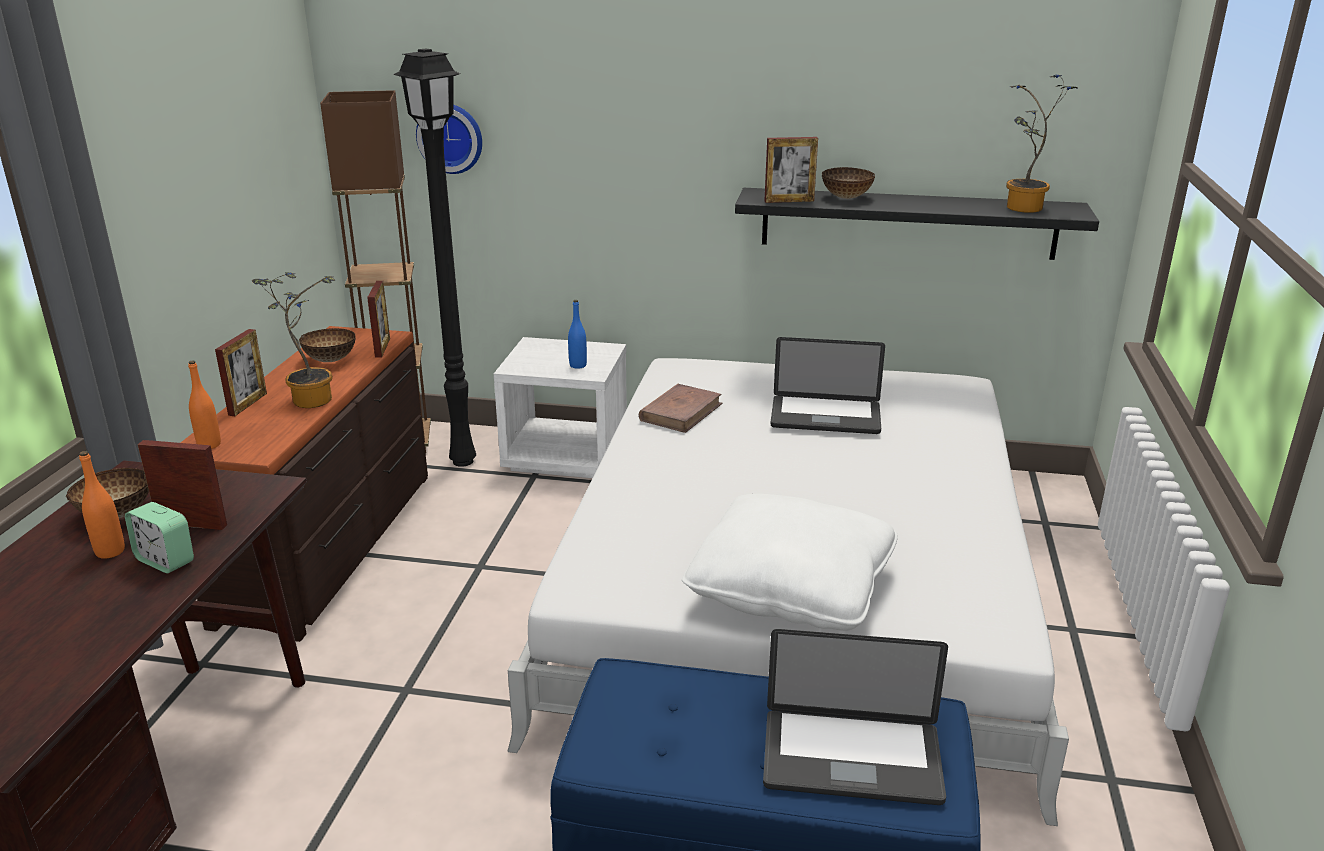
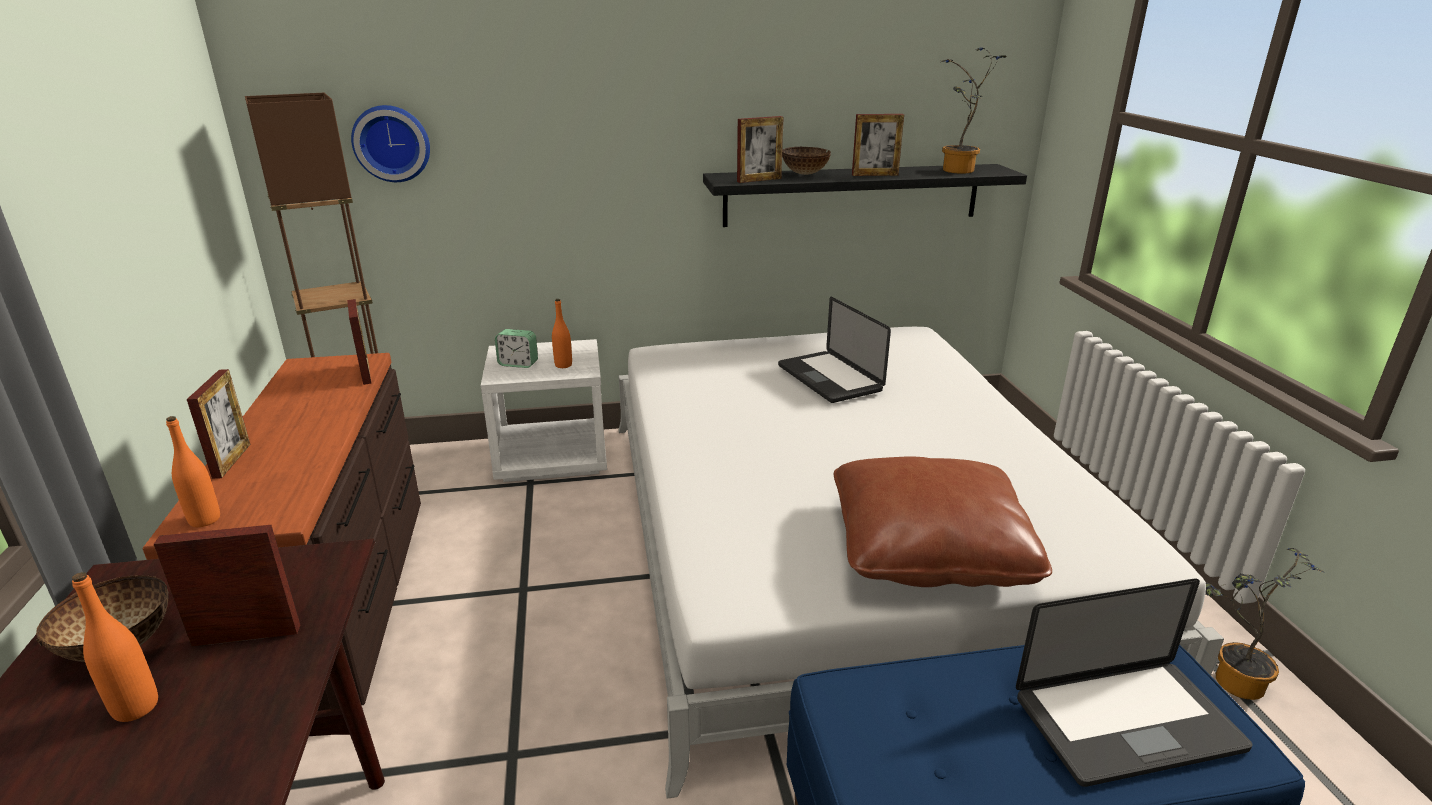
camera: 20 degrees left, 0 degrees up
(165, 561) = (234, 701): alarm clock -> alarm clock (518, 364)
(310, 398) = (310, 441): potted plant -> potted plant (1231, 681)
(331, 360) = (311, 394): bowl -> none
(463, 460) = (447, 480): black floor lamp -> none
(578, 365) = (563, 365): blue bottle -> orange bottle
(681, 412) = (694, 394): brown book -> none
(791, 588) = (928, 549): white pillow -> brown pillow
(825, 417) = (829, 378): laptop -> laptop turned 75 degrees clockwise
(920, 205) = (875, 175): none -> picture frame

